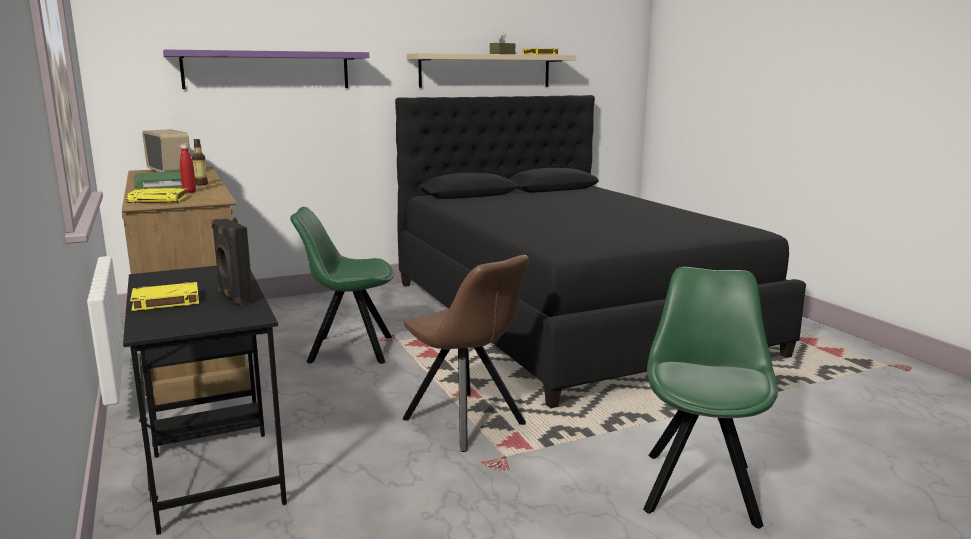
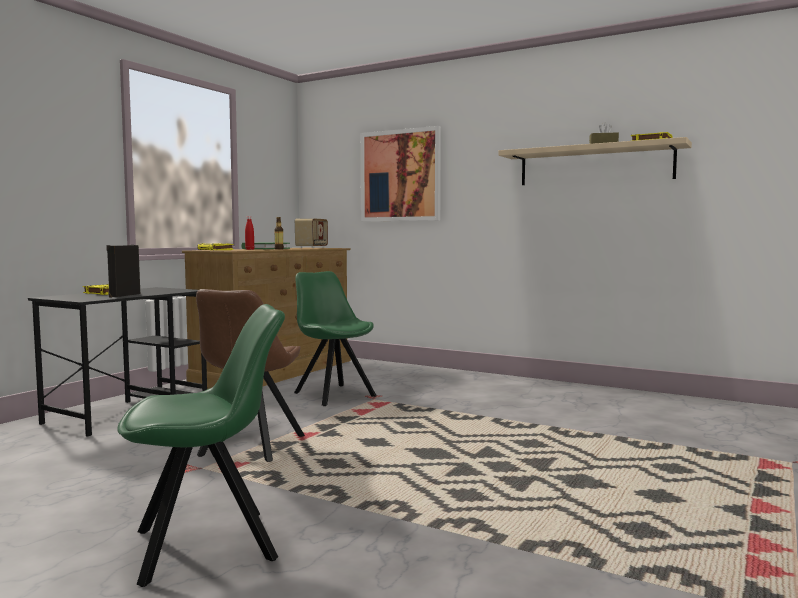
camera: 55 degrees right, 10 degrees down
(267, 70) = (400, 175): purple shelf -> picture
(569, 315) = (548, 427): black bed -> none

